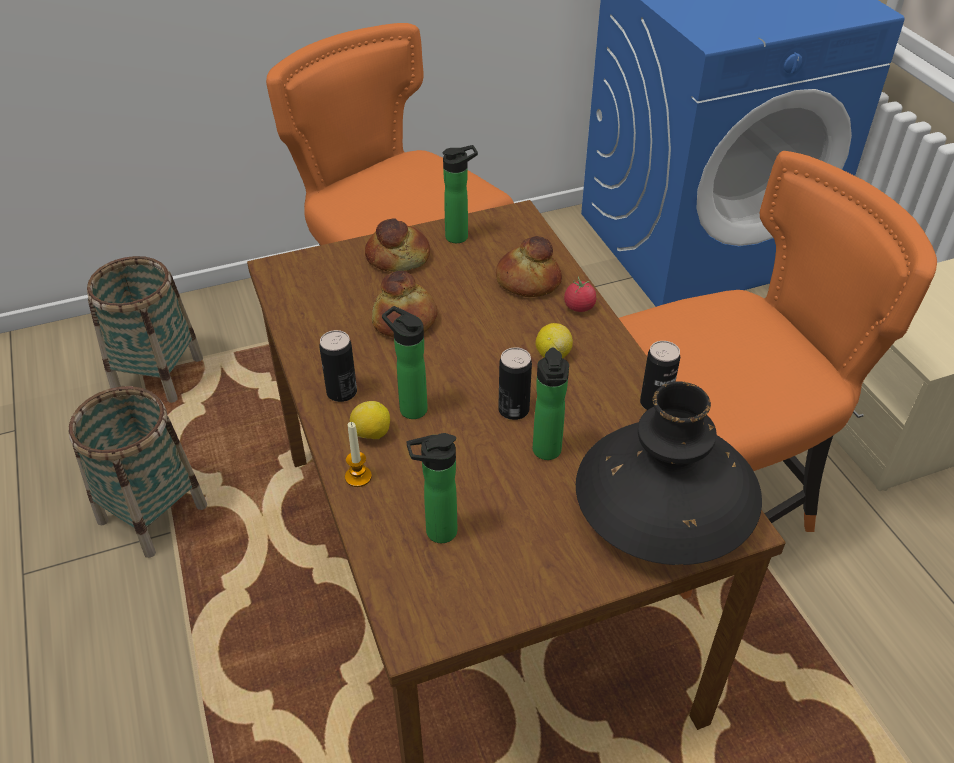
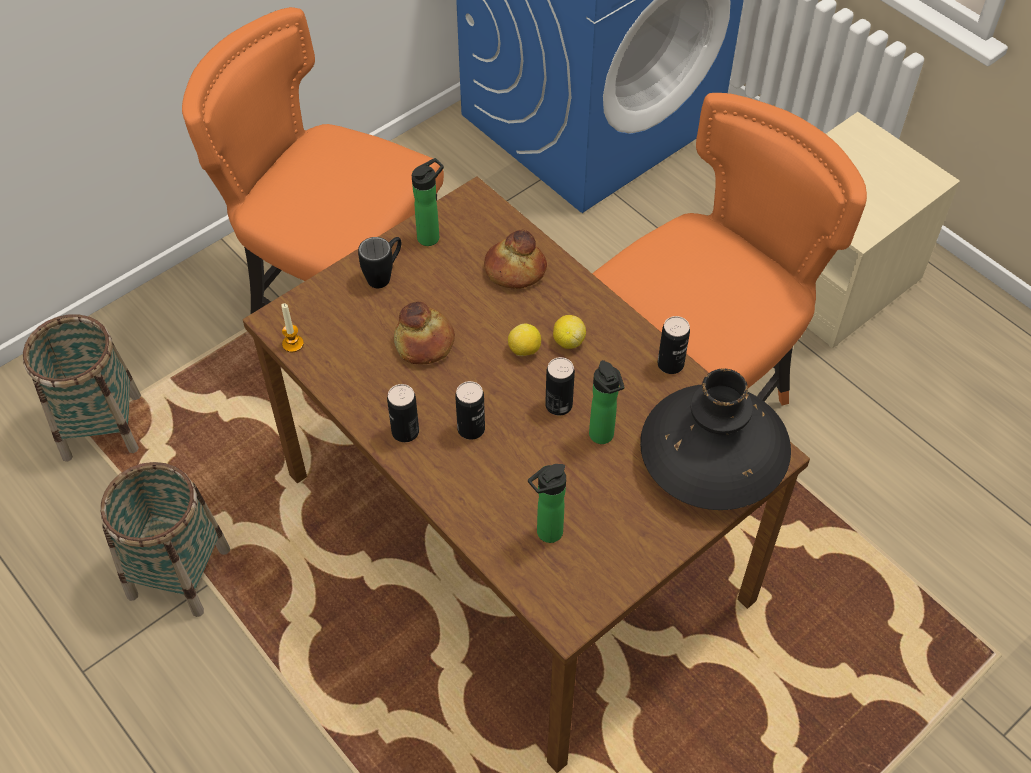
camera: 20 degrees left, 10 degrees up
(358, 477) = (460, 506): candle -> candle (293, 344)
(371, 434) = (451, 464): lemon -> lemon (524, 350)
(398, 257) = (384, 275): bread -> black mug
(410, 407) = (471, 429): bottle -> can
(579, 307) = (571, 285): tomato -> none

